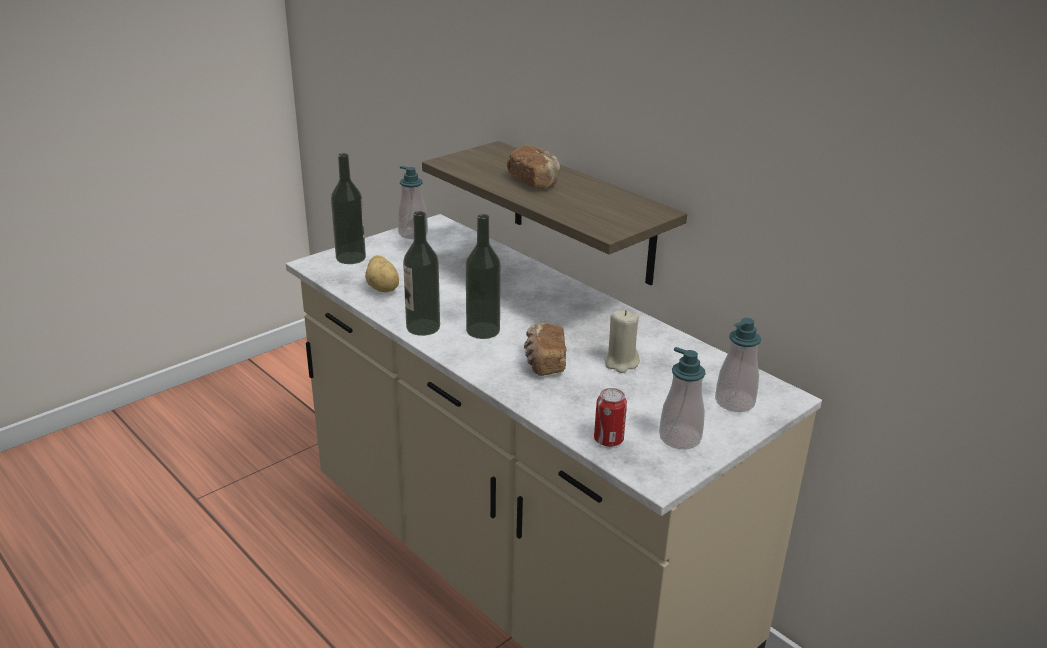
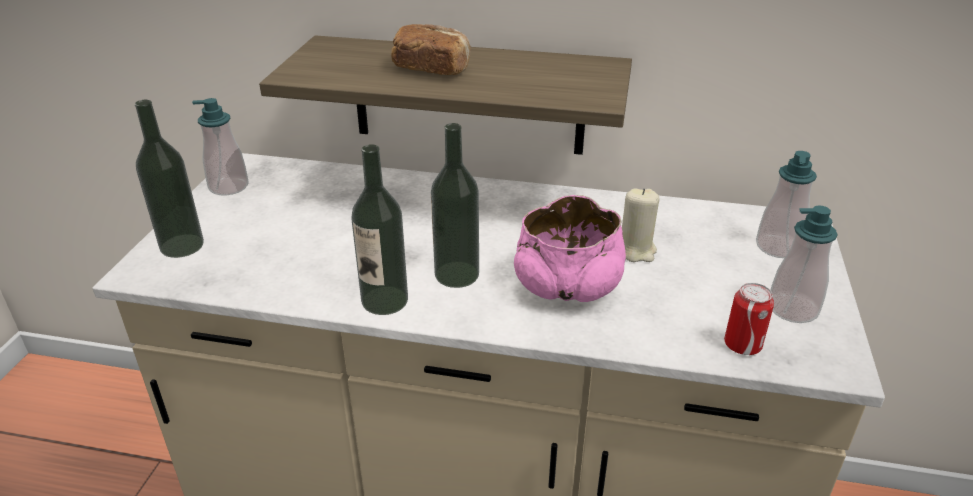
camera: 35 degrees left, 5 degrees up
(383, 288) = (273, 269): potato -> none
(544, 362) = (567, 285): bread -> pink bowl

